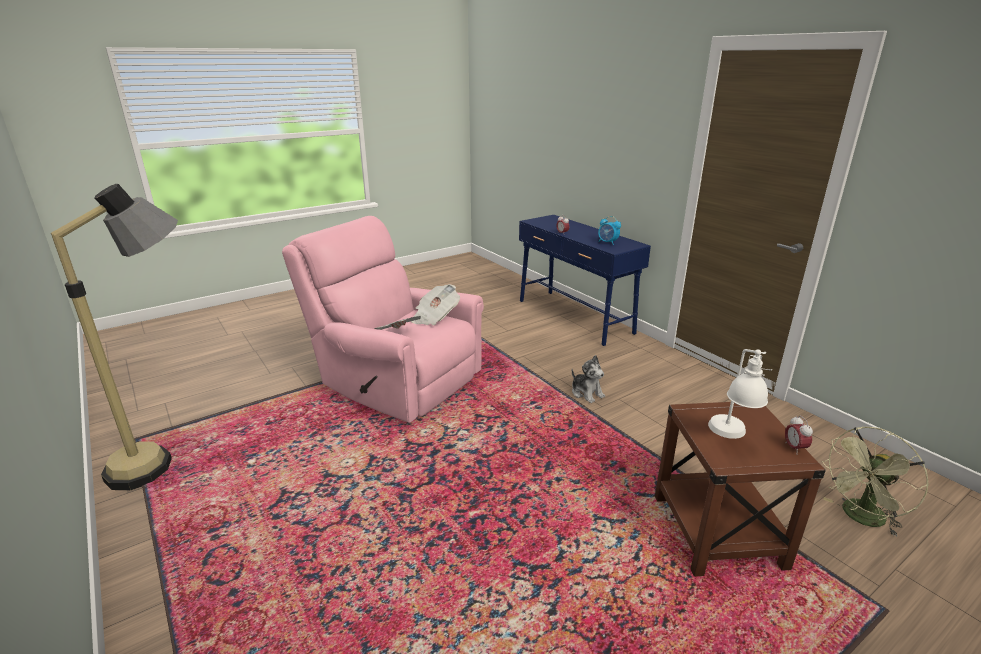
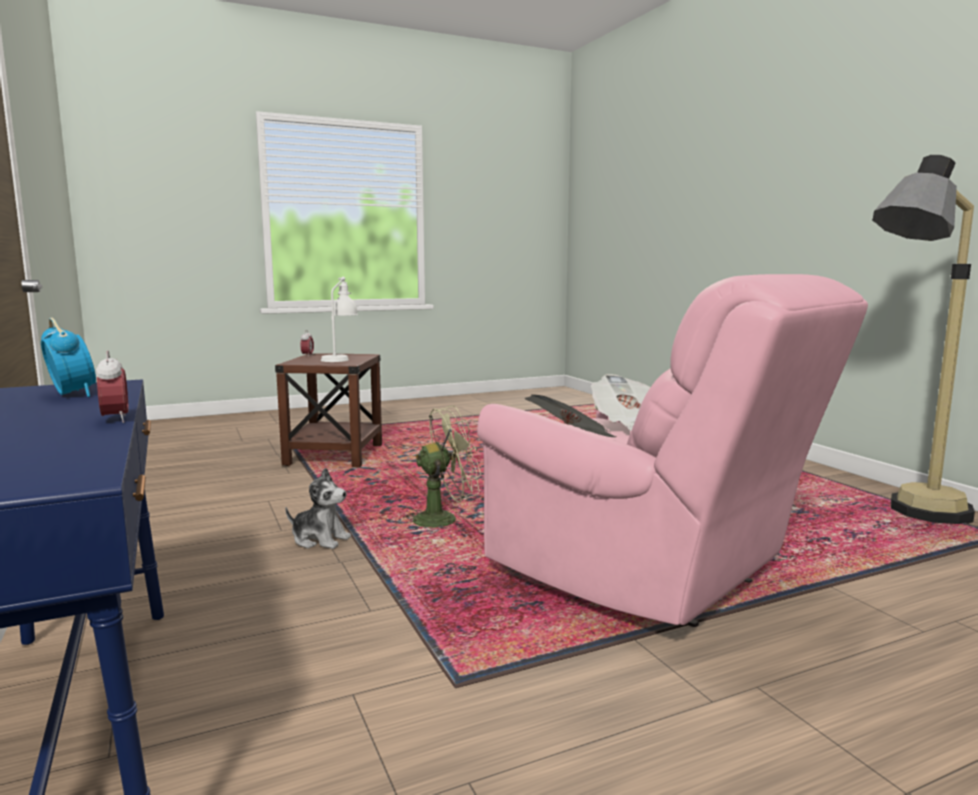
camera: 170 degrees left, 15 degrees down
(586, 393) = (320, 539): plush toy -> plush toy turned 135 degrees clockwise
(860, 518) = (212, 453): green fan -> green fan (444, 519)

